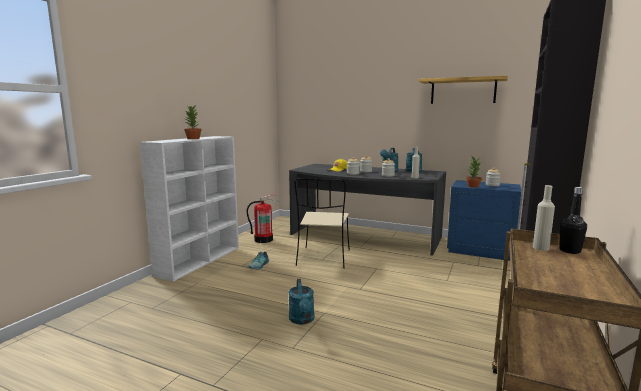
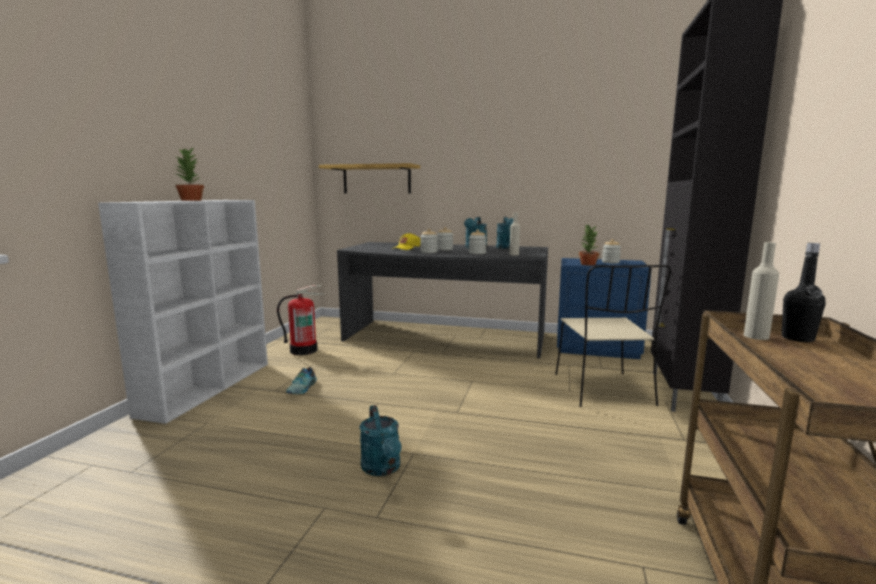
camera: 10 degrees left, 0 degrees up
(323, 258) = (395, 372): beige chair -> beige chair (604, 390)
(463, 91) = (567, 141): shelf -> shelf (376, 179)

